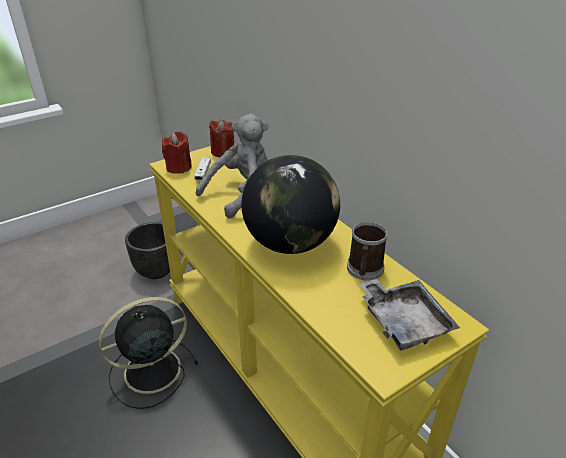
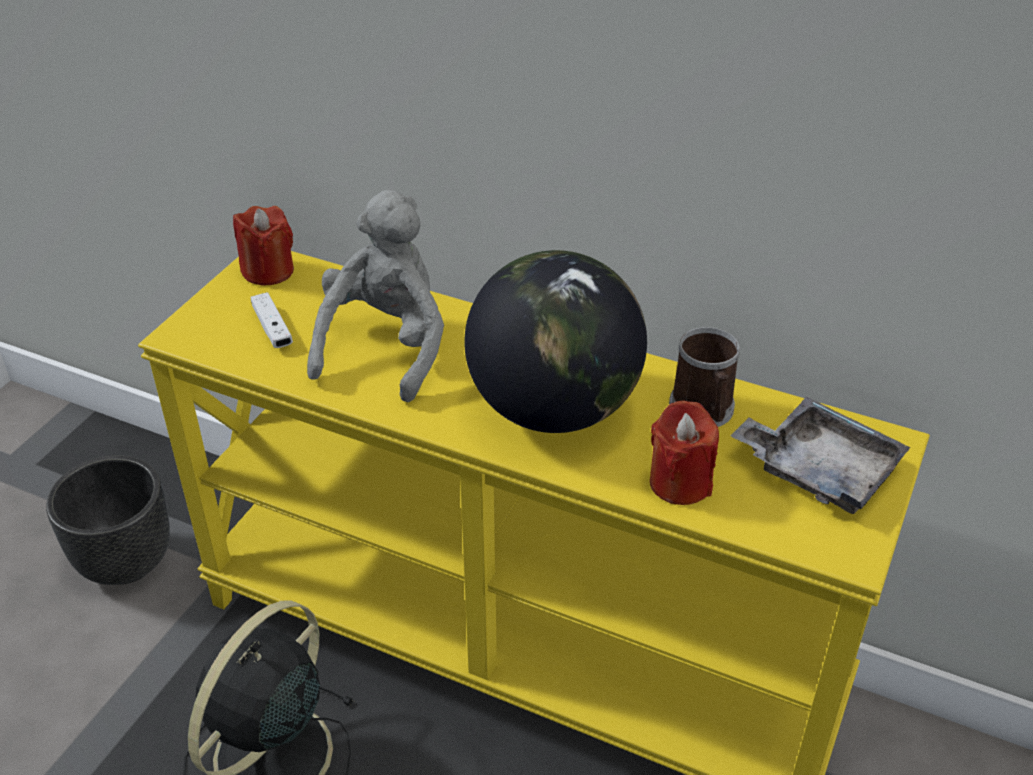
camera: 30 degrees left, 5 degrees up
(179, 167) = (211, 333): red candle -> red candle (680, 483)

